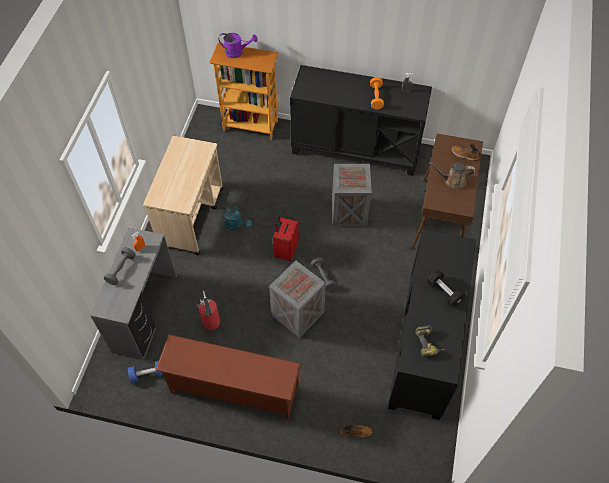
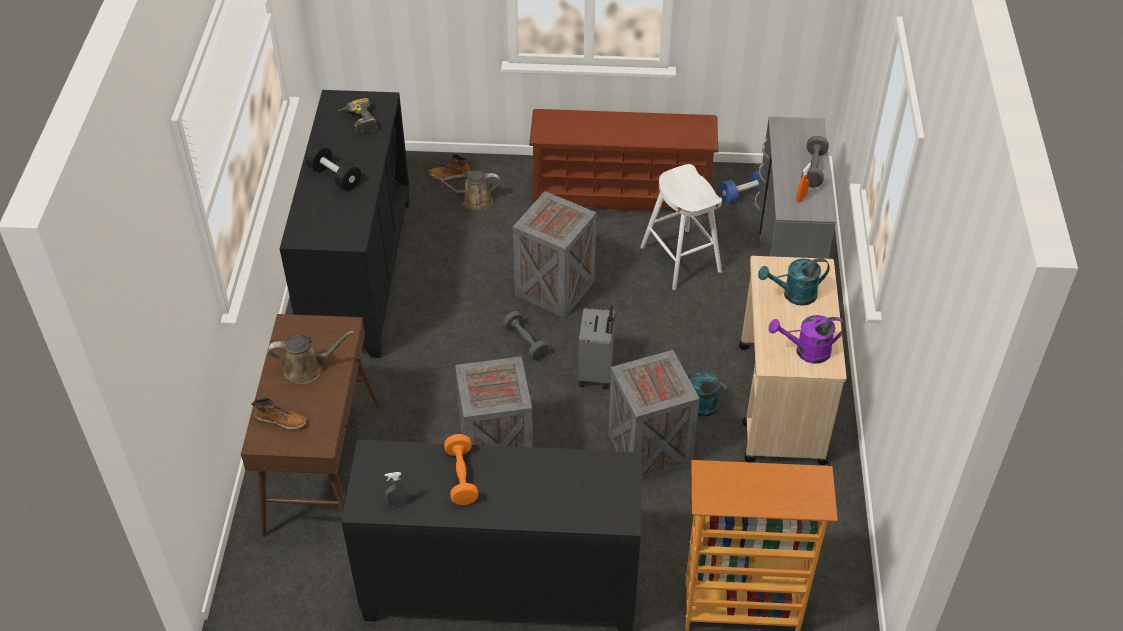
camera: 170 degrees right, 10 degrees down
(177, 184) = (793, 295): none -> turquoise watering can
(211, 324) = (681, 259): fire extinguisher -> white stool
(237, 52) = (782, 499): purple watering can -> purple watering can (806, 351)
(268, 203) = (650, 448): none -> crate
(285, 250) = (597, 372): red suitcase -> grey suitcase
(341, 401) = (473, 201): none -> brown watering can

